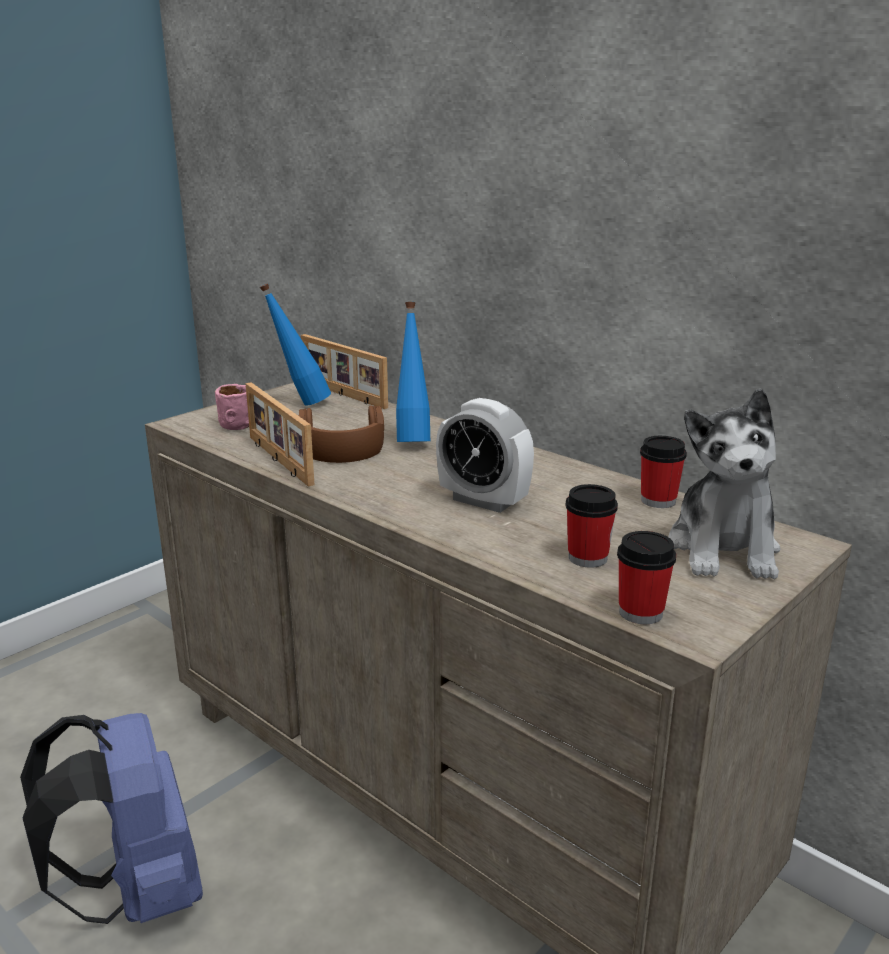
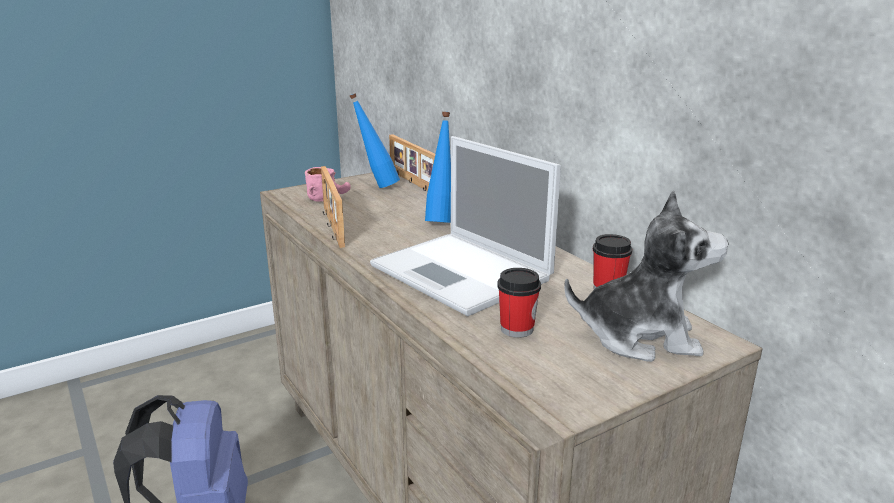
camera: 15 degrees right, 0 degrees up
(342, 446) = (385, 220): brown headphones -> none
(483, 501) = (463, 273): alarm clock -> laptop
(640, 612) = (531, 380): cup -> none
(724, 549) = (640, 337): plush toy -> plush toy turned 105 degrees counterclockwise

